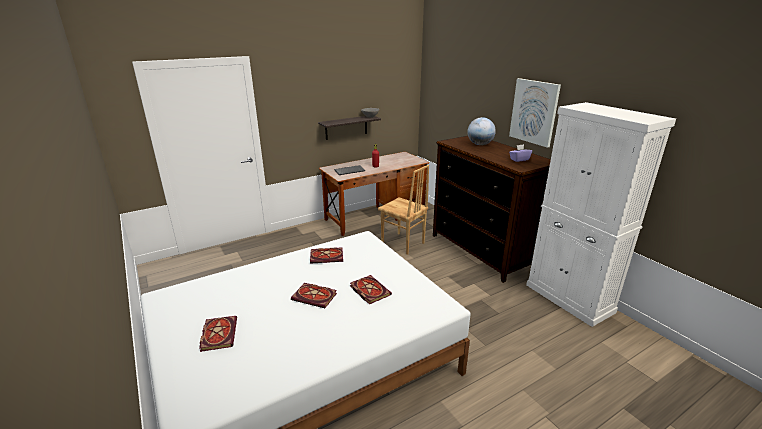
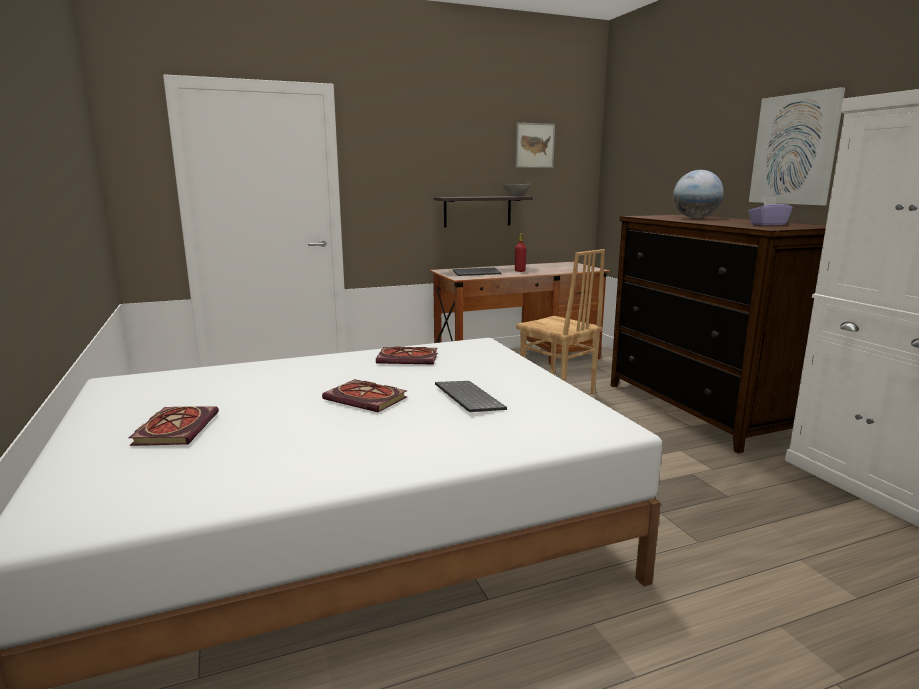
camera: 10 degrees right, 10 degrees down
(368, 290) = (467, 398): book -> keyboard
(380, 82) = (534, 145): none -> picture

